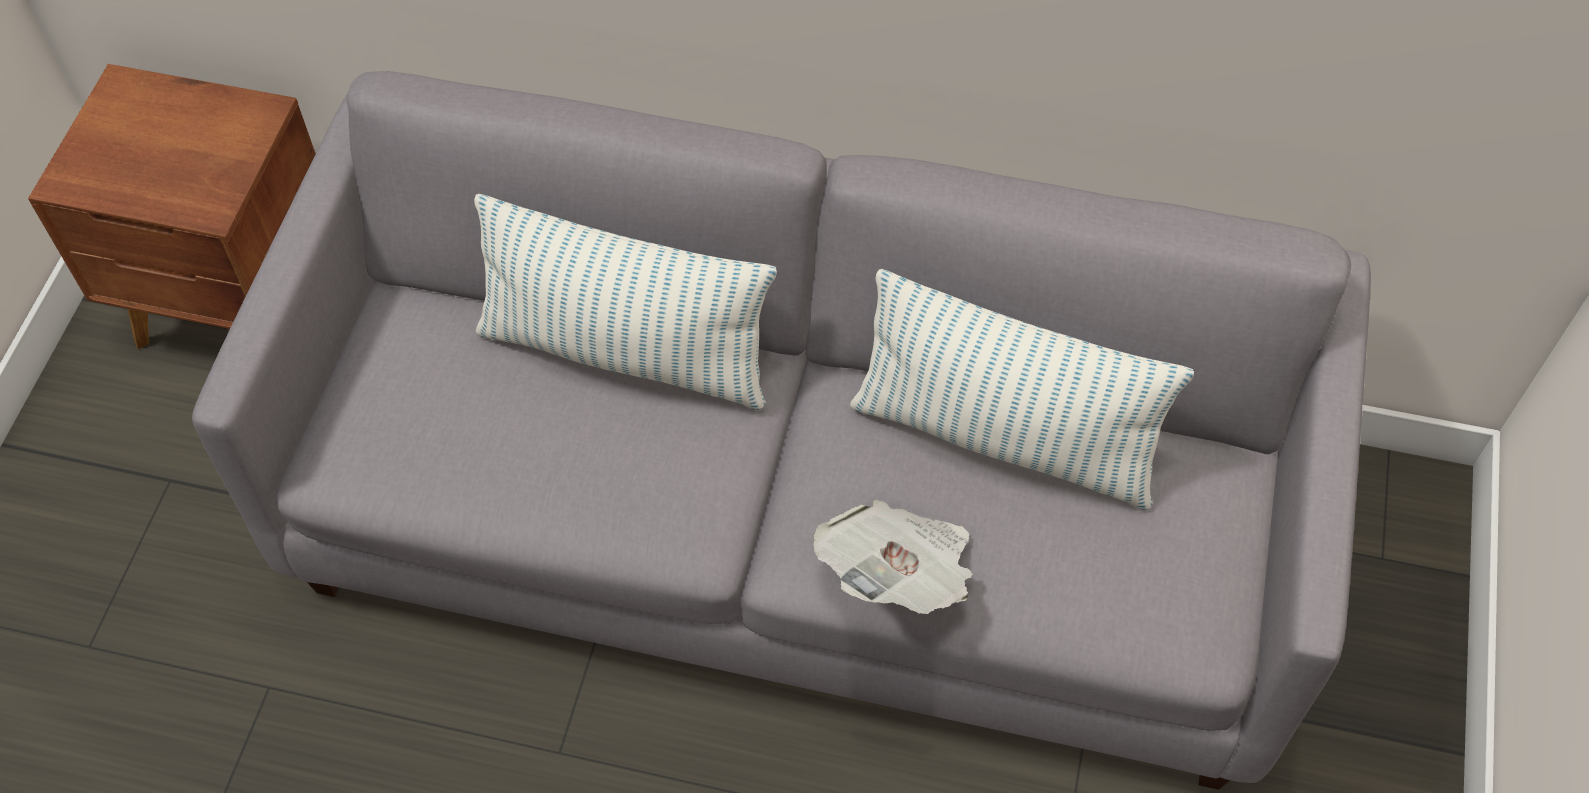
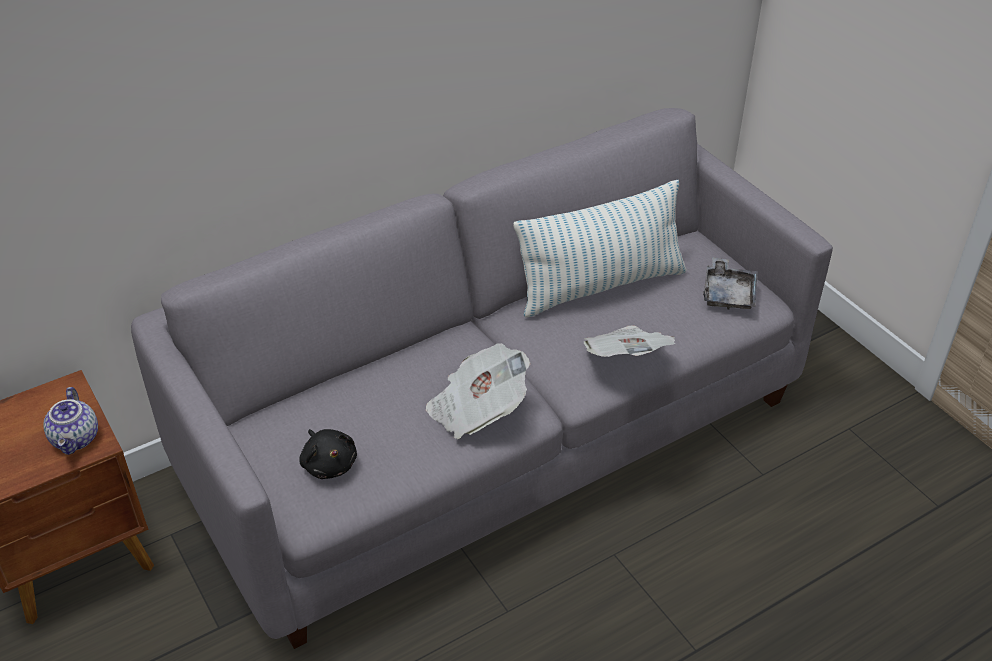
camera: 45 degrees left, 15 degrees down
(201, 187) = (77, 439): none -> teapot
(412, 423) = (329, 463): none -> black plush toy
(626, 352) = (397, 366): pillow -> none
(641, 490) = (477, 409): none -> newspaper
(1166, 592) = (728, 293): none -> grey tray

